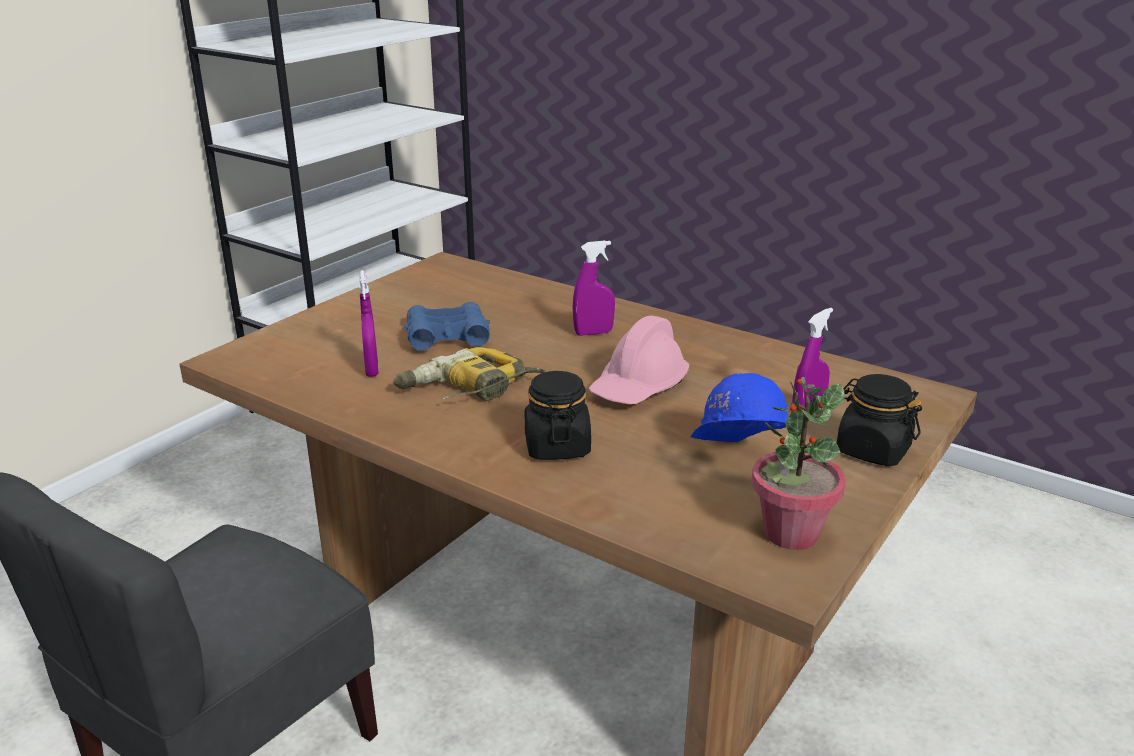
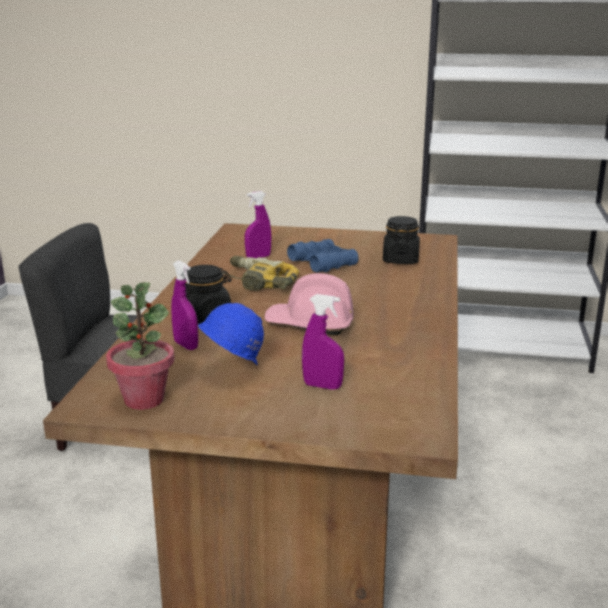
camera: 65 degrees right, 5 degrees down
(593, 333) = (381, 298): purple spray bottle -> purple spray bottle (186, 345)
(872, 450) = (288, 417): black jar -> black jar (400, 260)

